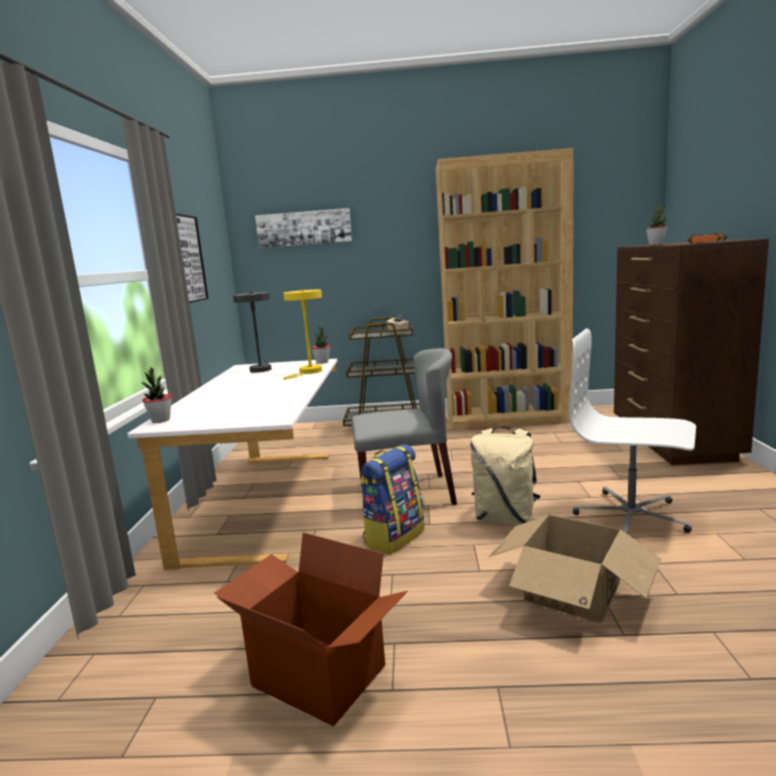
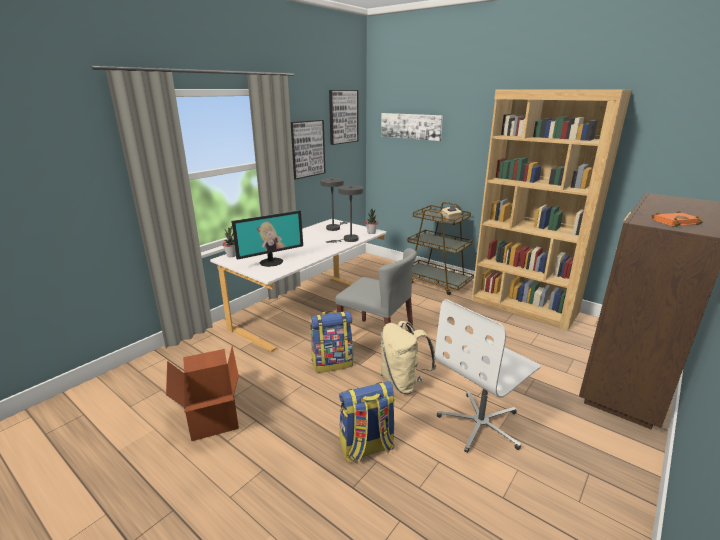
camera: 35 degrees right, 10 degrees up
(209, 219) = (343, 117): none -> picture
(247, 409) = (271, 262): none -> monitor
(308, 372) = (348, 240): yellow table lamp -> grey table lamp
(572, 591) = (366, 448): cardboard box -> backpack
(631, 516) = (481, 424): white office chair -> white office chair turned 105 degrees counterclockwise
(656, 244) = (654, 205): potted plant -> none

